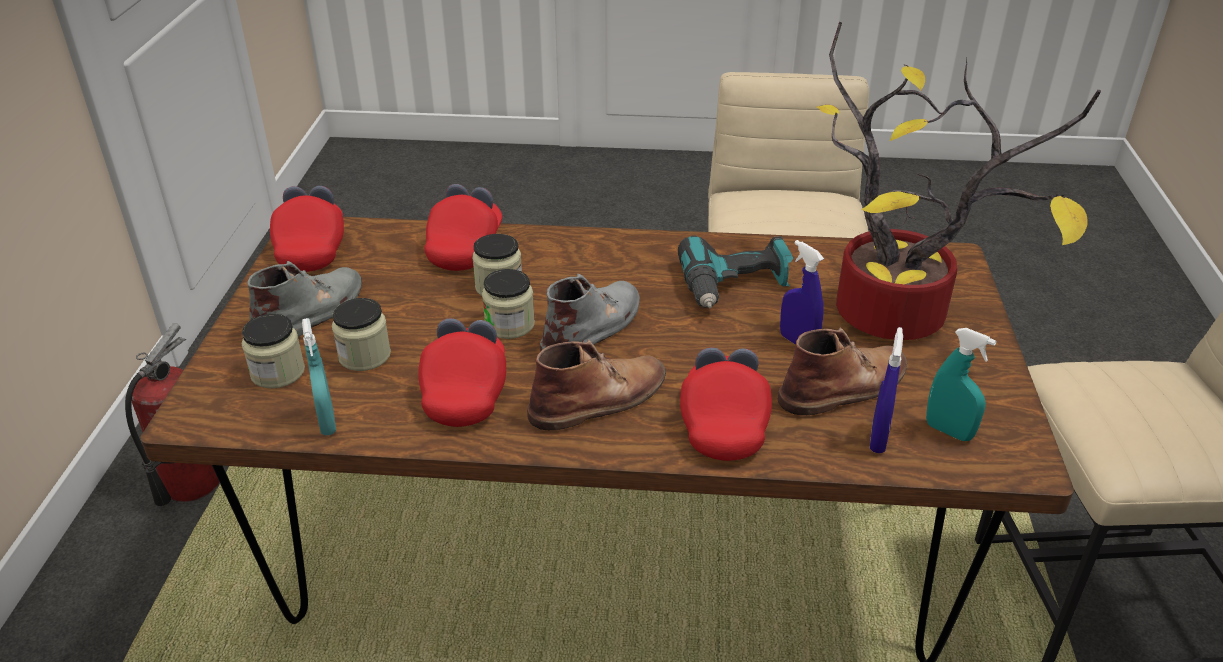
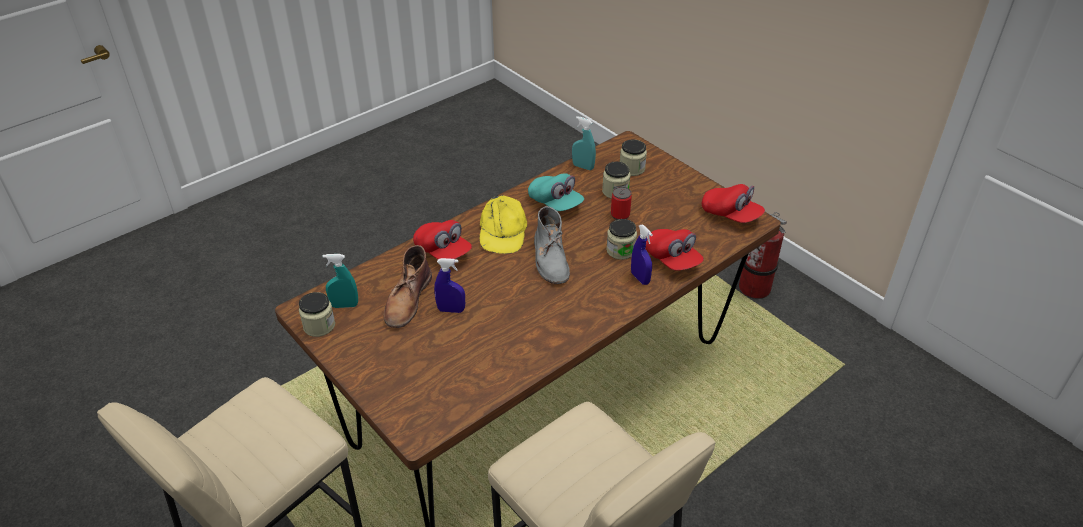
camera: 135 degrees right, 5 degrees up
(311, 312) = (668, 192): grey boot -> none
(421, 323) = (620, 215): none -> can
(466, 392) = (555, 203): red cap -> turquoise cap
(509, 325) = (585, 237): jar -> jar (319, 326)
(600, 398) = (502, 231): brown boot -> yellow cap
(735, 287) = (516, 324): power drill -> none
(878, 439) = (373, 283): blue spray bottle -> blue spray bottle (640, 278)
(900, 313) = (416, 363): potted plant -> none

